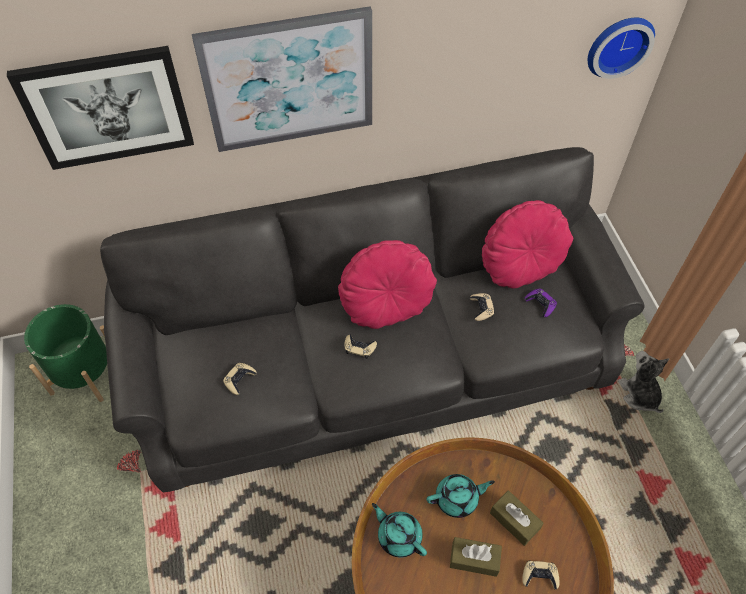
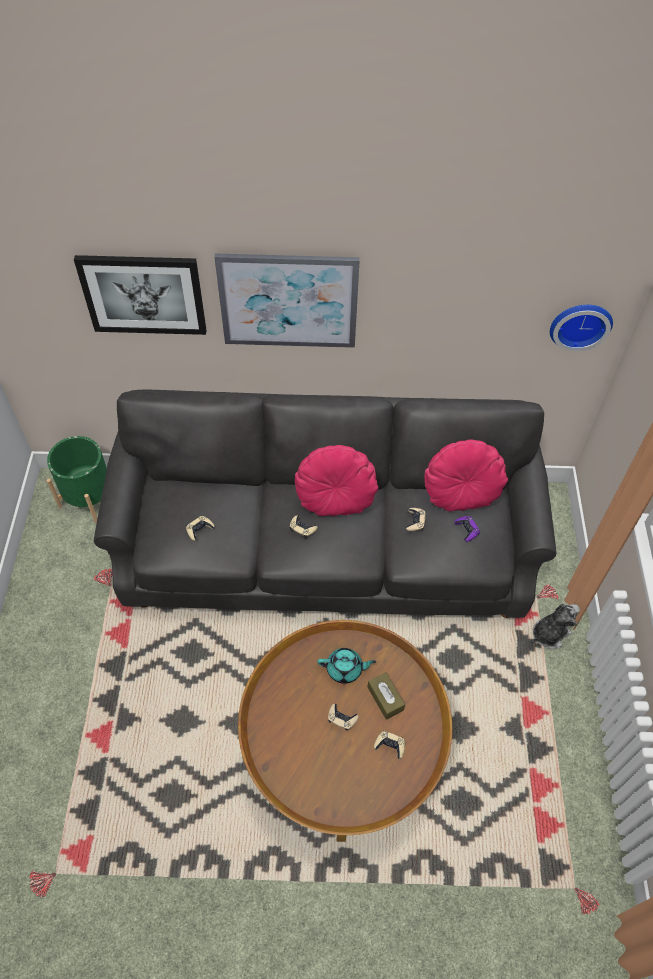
camera: 15 degrees right, 0 degrees up
(399, 536) = (288, 684): turquoise teapot -> none
(474, 559) = (342, 718): brown tissue box -> beige game controller
(639, 394) = (549, 633): plush toy -> plush toy turned 60 degrees clockwise

